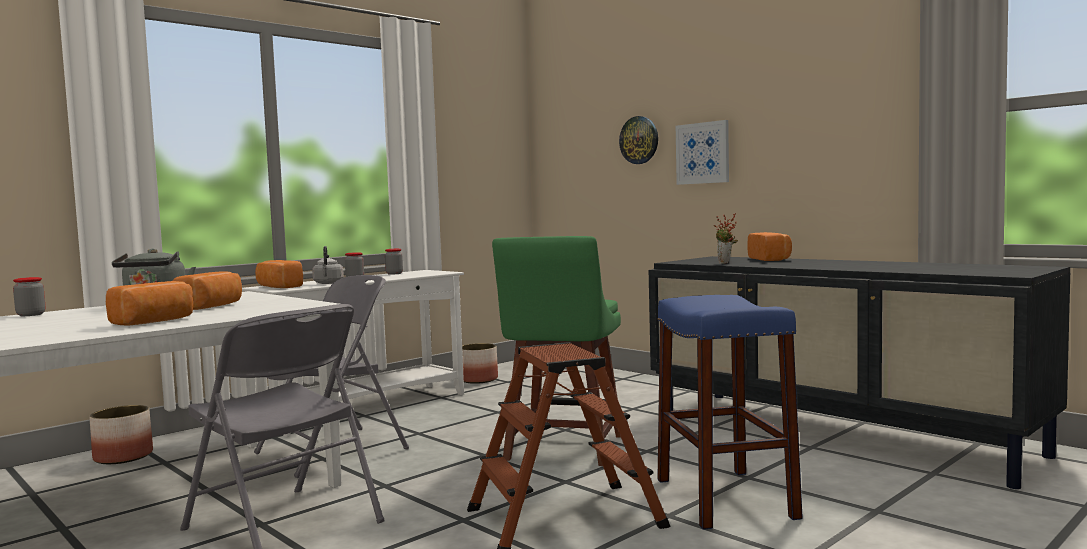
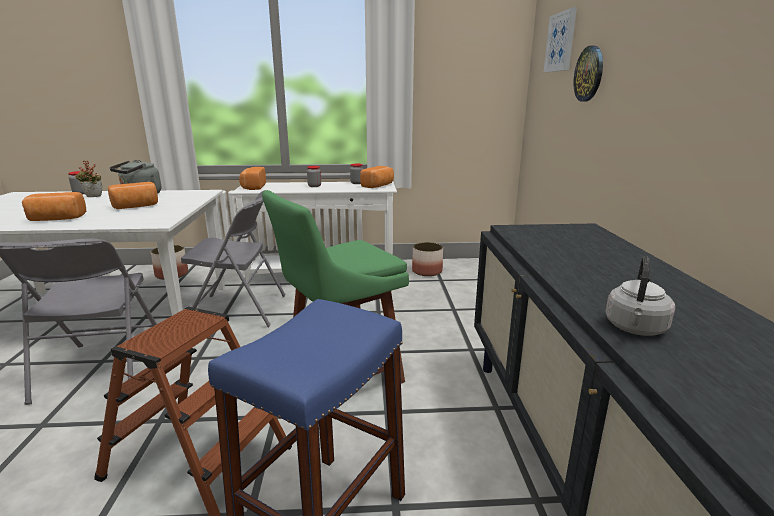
camera: 40 degrees right, 15 degrees up
(328, 283) = (286, 188): grey kettle -> grey kettle (635, 329)
(703, 153) = (632, 95): picture -> picture (560, 42)
(726, 263) = (541, 248): potted plant -> potted plant (92, 197)
(770, 259) = (619, 253): bread -> bread (378, 186)

